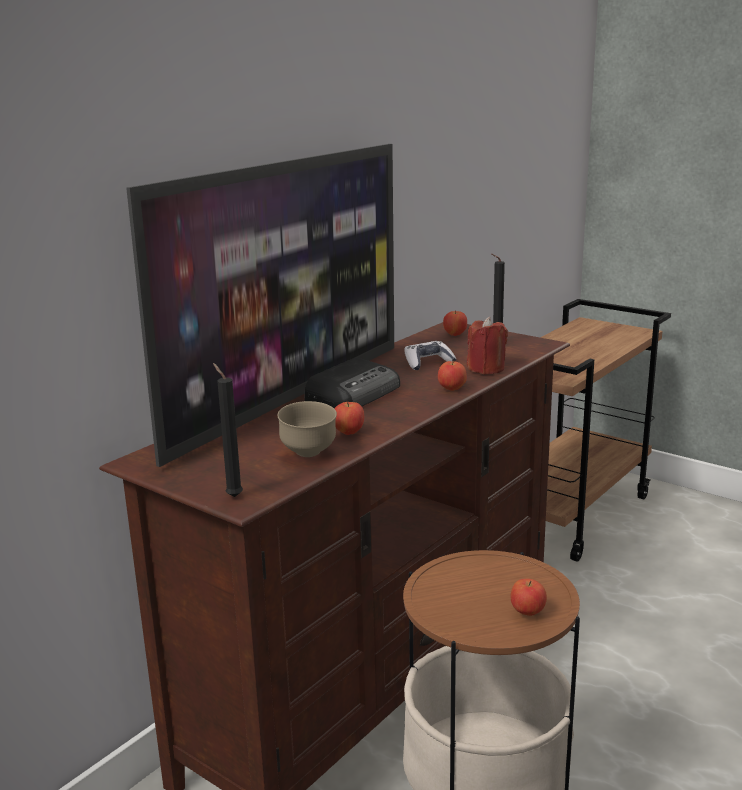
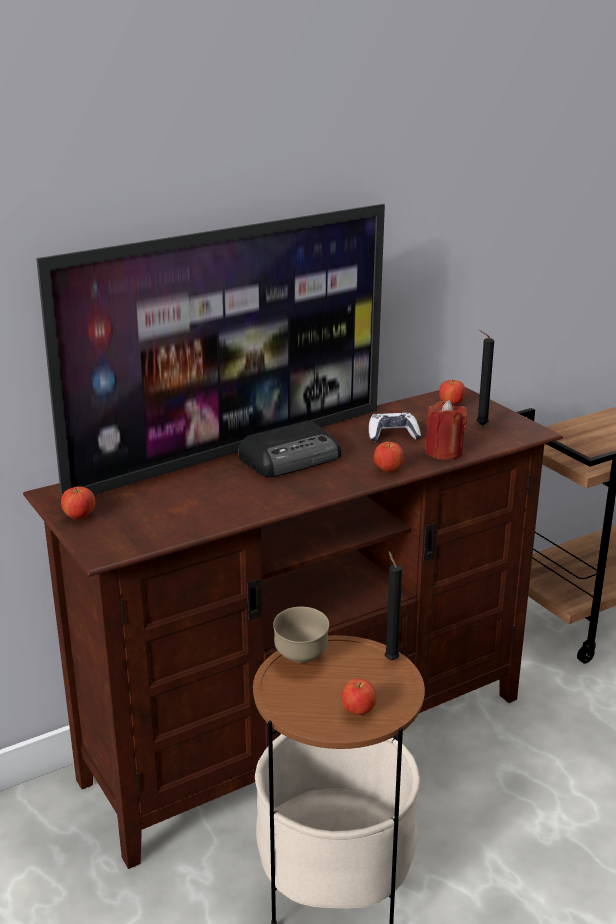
camera: 20 degrees right, 5 degrees up
(232, 496) = (100, 545): black candle -> black candle (390, 658)
(309, 454) = (197, 516): brown bowl -> brown bowl (301, 658)
(349, 433) = (250, 501): apple -> apple (79, 517)

